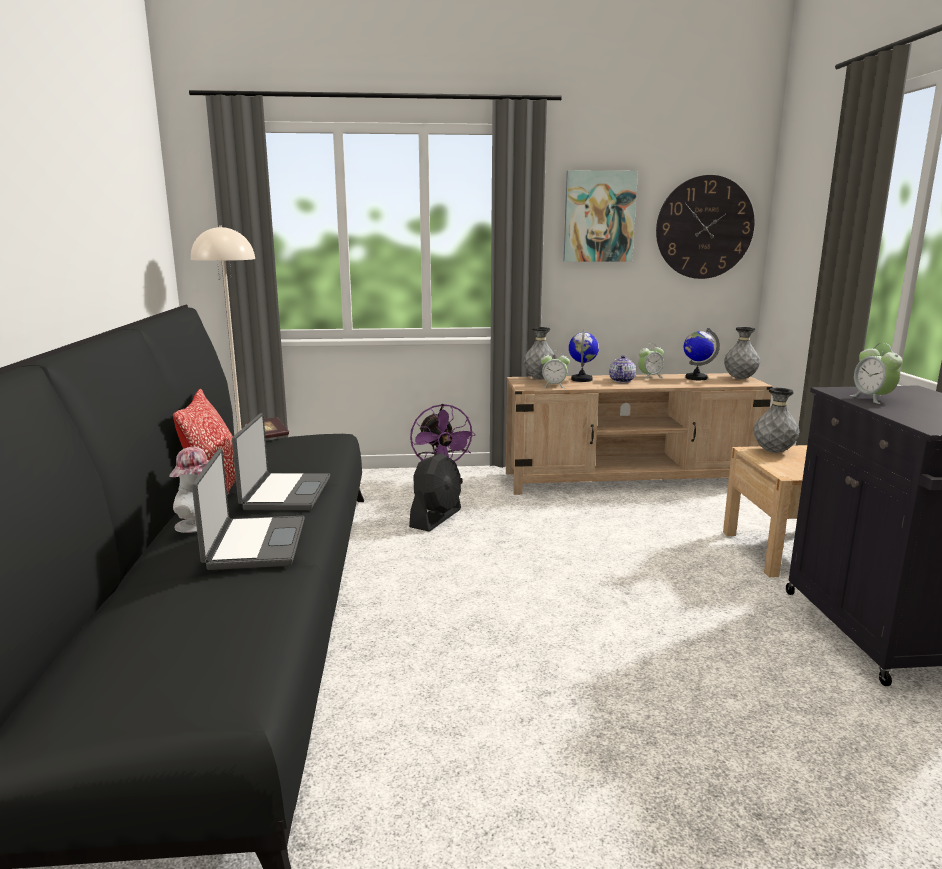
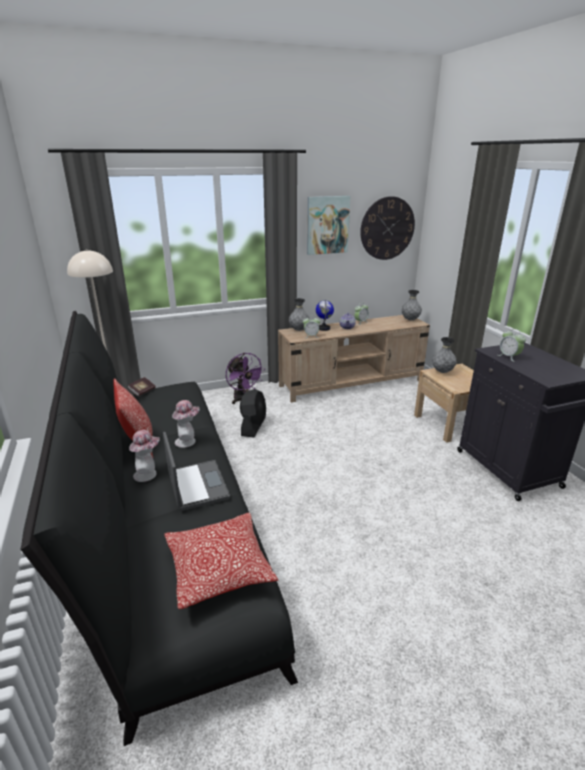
camera: 15 degrees left, 10 degrees up
(204, 649) = (219, 568): none -> pillow
(285, 493) = (188, 441): laptop -> hat
(696, 378) = (386, 321): globe -> none

